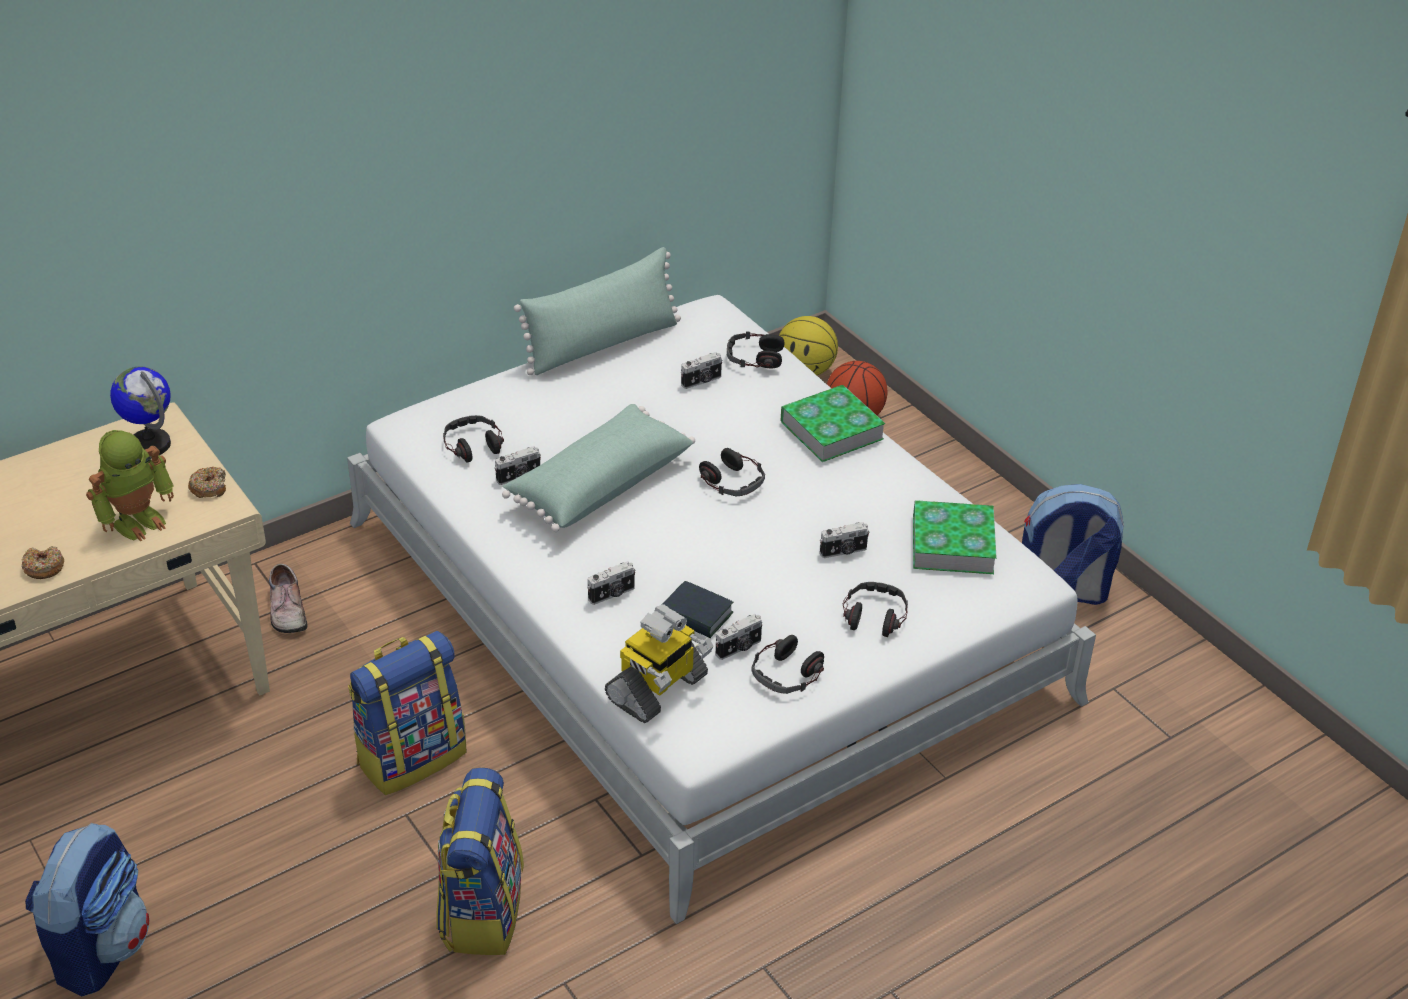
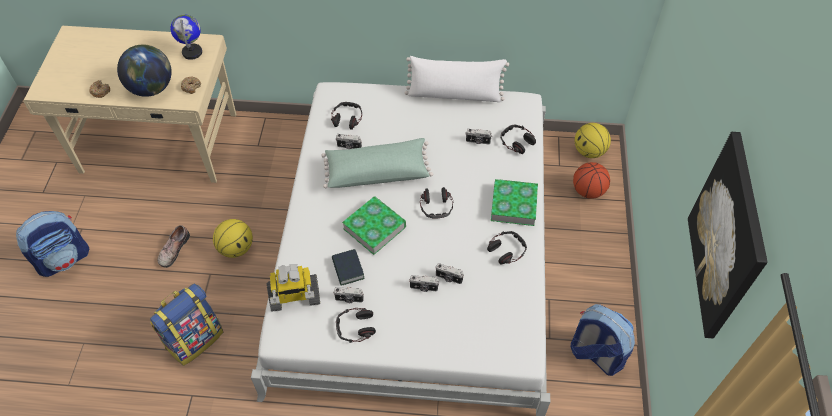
camera: 40 degrees right, 15 degrees up
(137, 520) = (152, 88): toy robot -> globe
(285, 610) = (256, 147): shoe -> shoe (173, 249)
(412, 756) = (236, 248): backpack -> basketball
(602, 344) = (455, 95): green pillow -> white pillow
(612, 594) = (324, 234): camera -> camera (423, 288)
(874, 615) = (426, 323): headphones -> headphones (506, 250)
(952, 544) = (506, 308): book -> book (374, 228)
(1232, 214) = (728, 237): none -> picture

